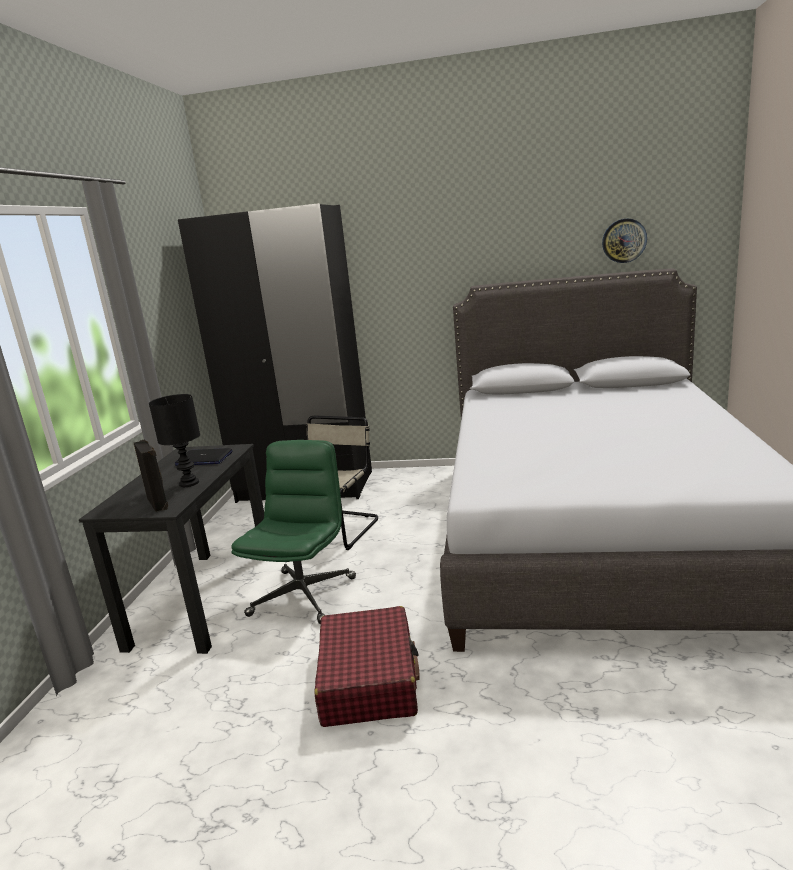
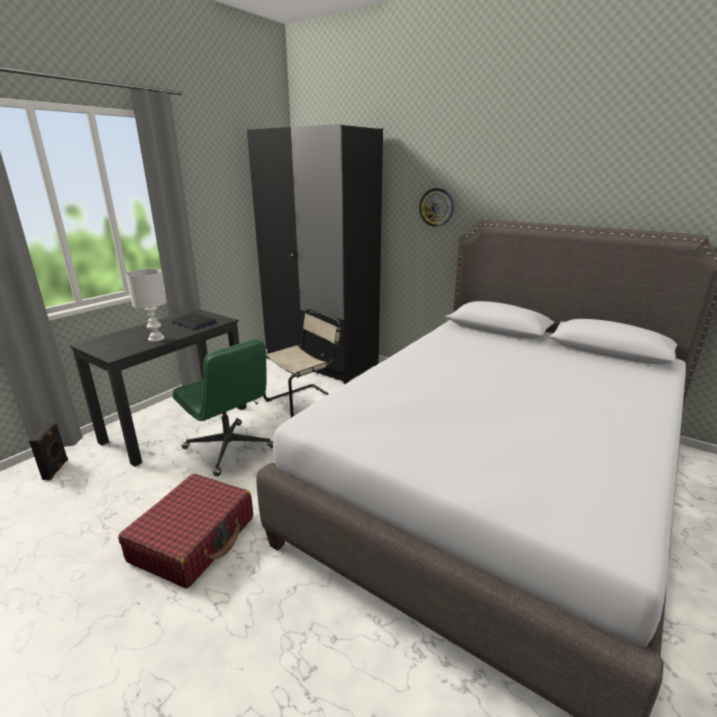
camera: 25 degrees right, 5 degrees up
(158, 503) = (118, 348): black speaker -> black speaker (56, 469)
(189, 483) = (156, 339): black table lamp -> white table lamp
(303, 595) = (230, 448): green office chair -> green office chair turned 90 degrees clockwise
(624, 240) = (655, 195): wall clock -> wall clock (436, 207)

